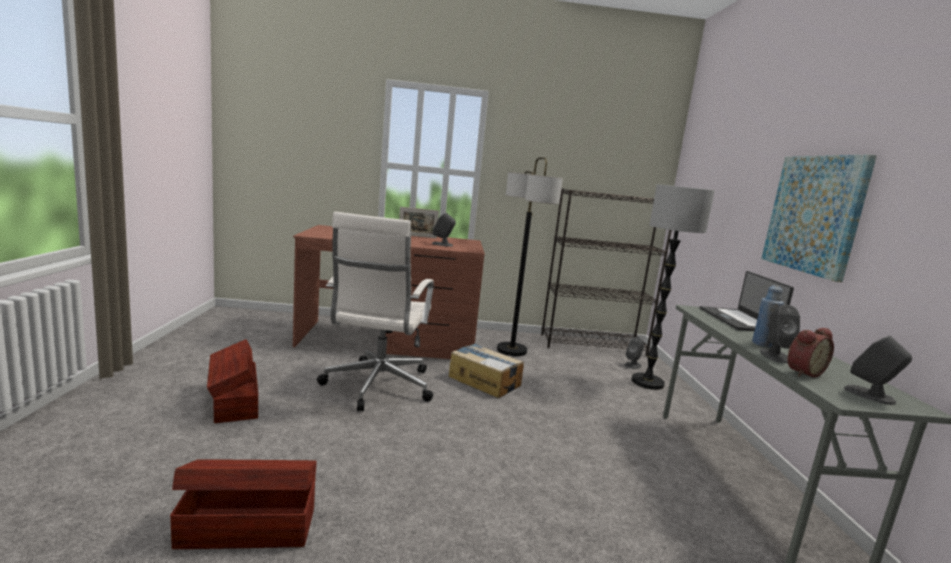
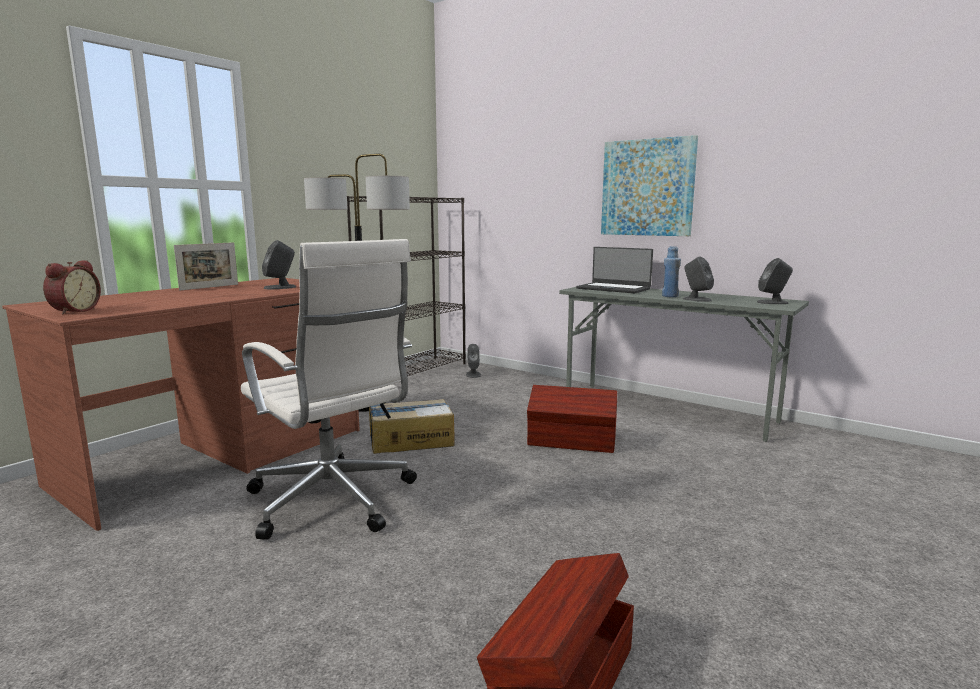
camera: 50 degrees left, 0 degrees up
(234, 402) = (203, 632): brown storage box -> brown storage box (572, 442)
(647, 382) = (508, 382): floor lamp -> none
(802, 372) = (729, 302): alarm clock -> alarm clock (73, 311)

